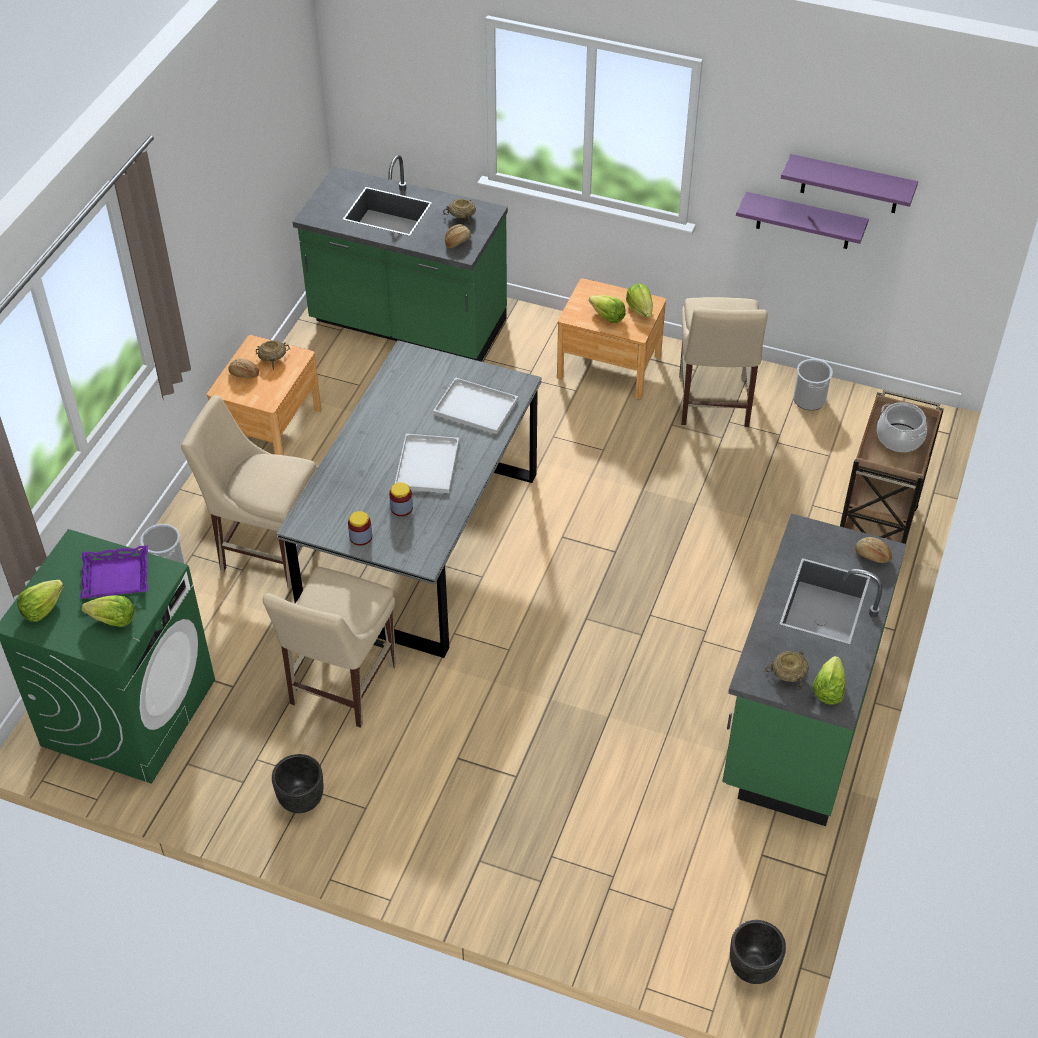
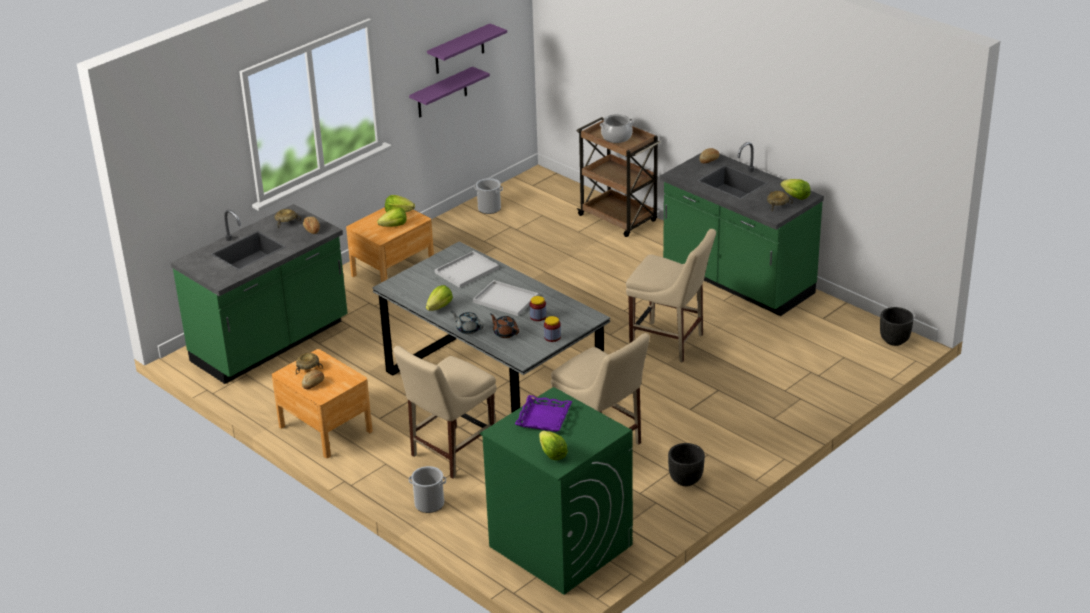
camera: 65 degrees left, 15 degrees down
(113, 620) = (584, 424): lettuce -> lettuce (439, 307)
(344, 453) = (468, 329): none -> grey teapot
(350, 489) = (505, 333): none -> brown teapot
(713, 404) = (463, 242): beige chair -> beige chair (670, 343)

